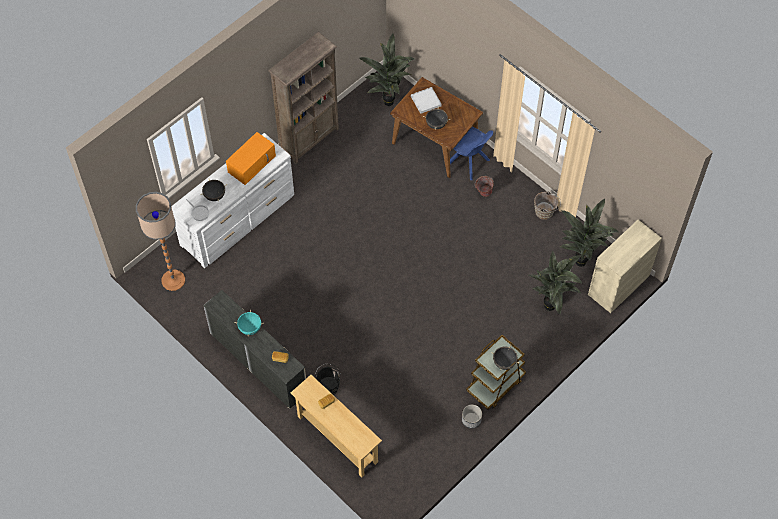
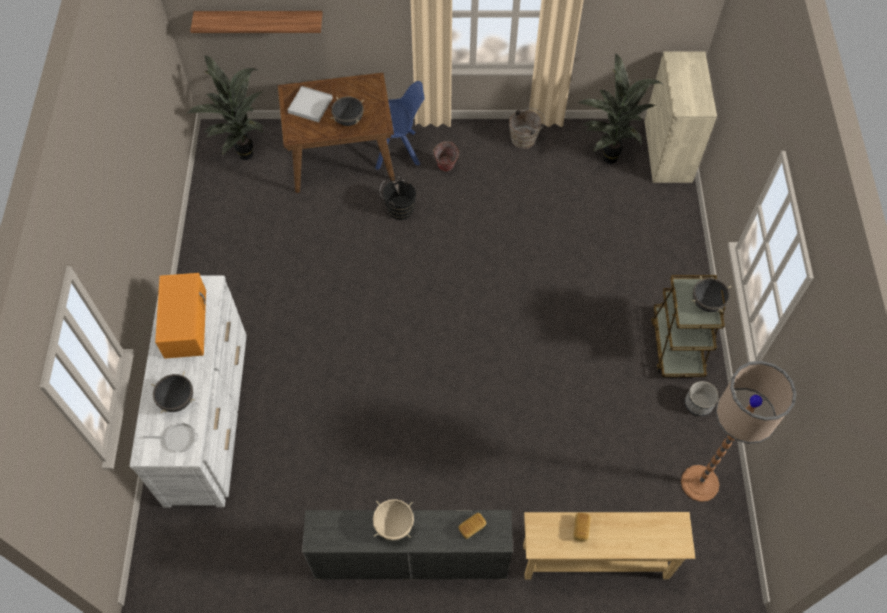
camera: 45 degrees left, 0 degrees up
(173, 280) = (199, 557): floor lamp -> floor lamp (700, 483)
(250, 328) = (394, 525): turquoise cooking pot -> beige cooking pot
(309, 139) = (198, 258): brown bookcase -> none
(328, 385) = (517, 509): black bucket -> black bucket (398, 208)
(429, 36) = (260, 20): none -> shelf
(551, 307) = (636, 222): potted plant -> none

